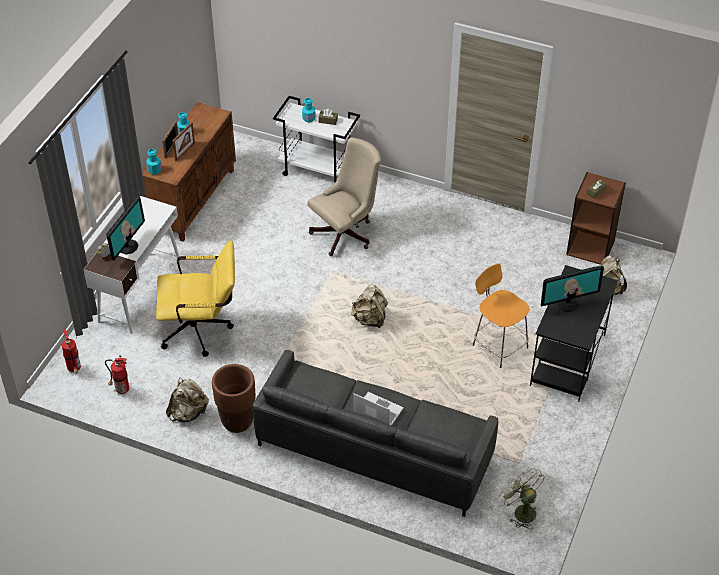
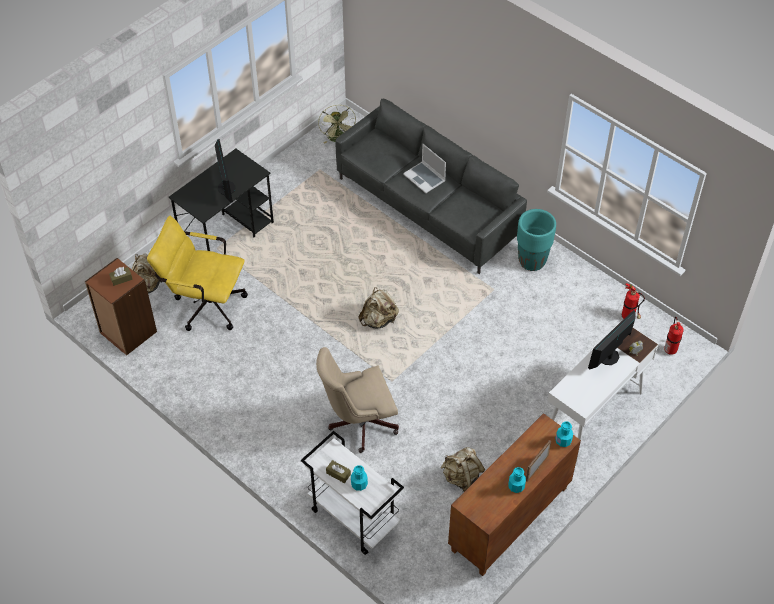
camera: 160 degrees left, 5 degrees up
(185, 151) = (522, 458): picture frame -> none
(188, 413) = (572, 280): beige backpack -> beige backpack (461, 477)
(201, 330) = (541, 355): yellow office chair -> yellow office chair (204, 304)
(237, 421) = (532, 261): brown planter -> turquoise planter
(498, 345) = (277, 263): orange stool -> none
(568, 303) = (226, 188): monitor -> monitor turned 75 degrees clockwise

